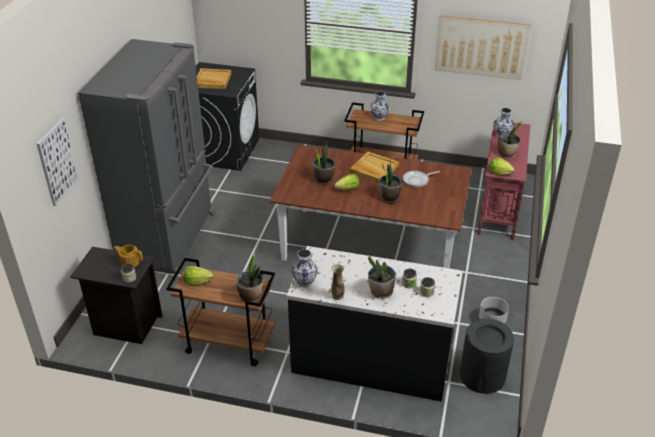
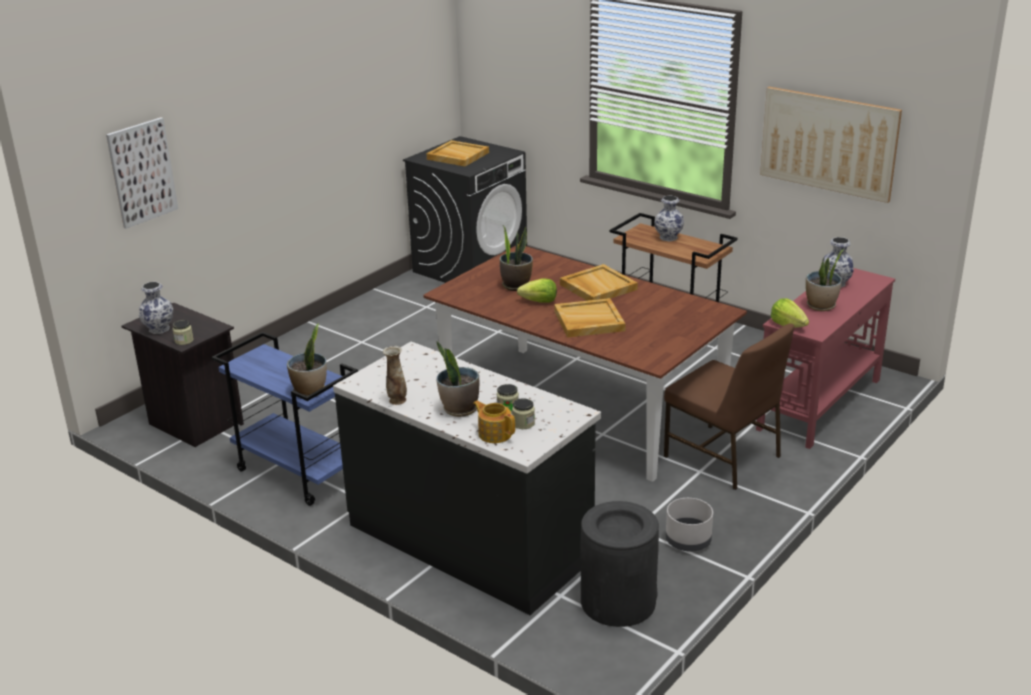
camera: 25 degrees right, 10 degrees down
(129, 261) = (200, 325): teapot -> teapot (494, 433)
(169, 238) = (323, 345): grey fridge -> none
(197, 282) = (260, 362): lettuce -> none
(227, 344) = (296, 473): brown cart -> blue cart
(304, 282) = (369, 377): vase -> vase (158, 329)
(389, 198) = (588, 321): potted plant -> beige tray
(417, 180) = (649, 310): frying pan -> none
(472, 259) = (723, 458): none -> brown chair

